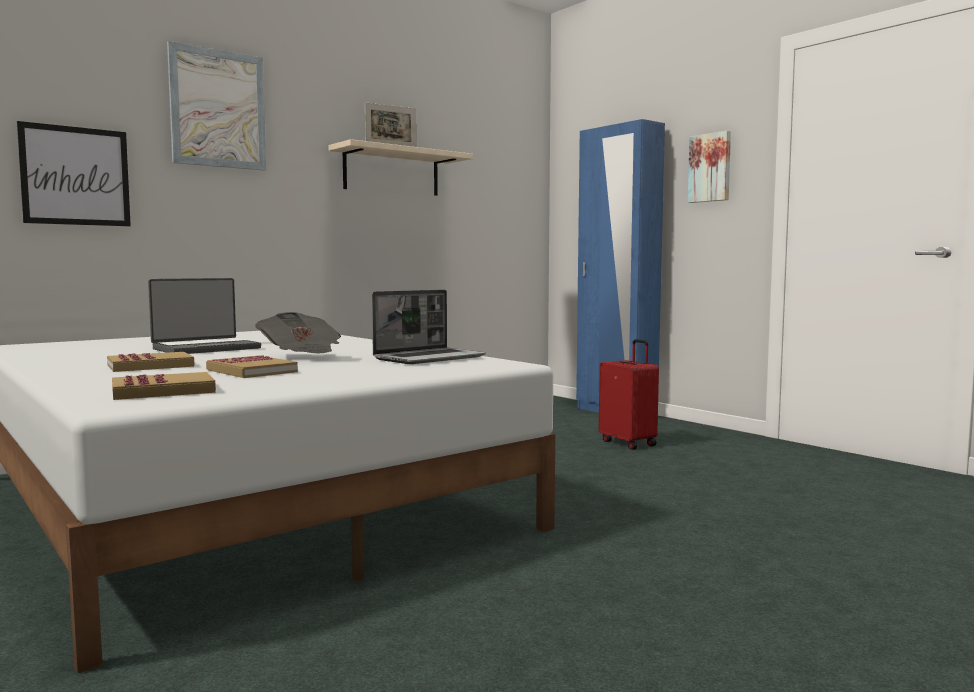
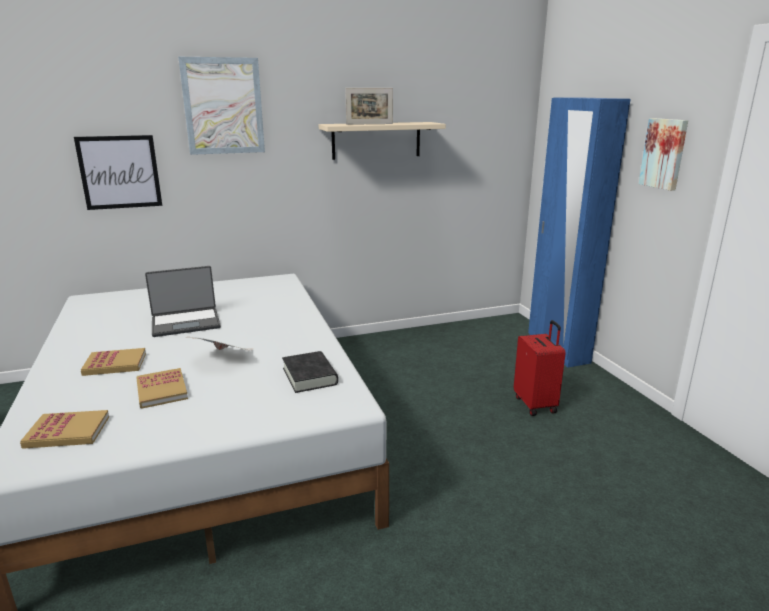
camera: 20 degrees right, 15 degrees up
(430, 358) = (309, 376): laptop -> black book

